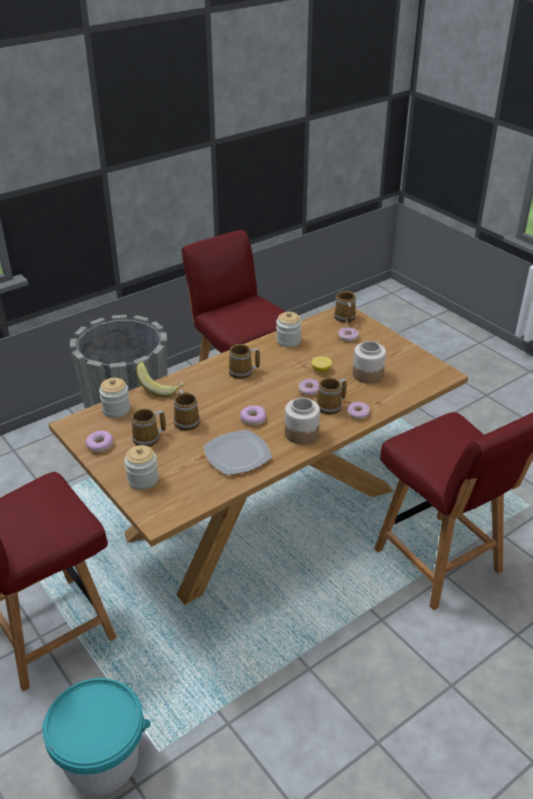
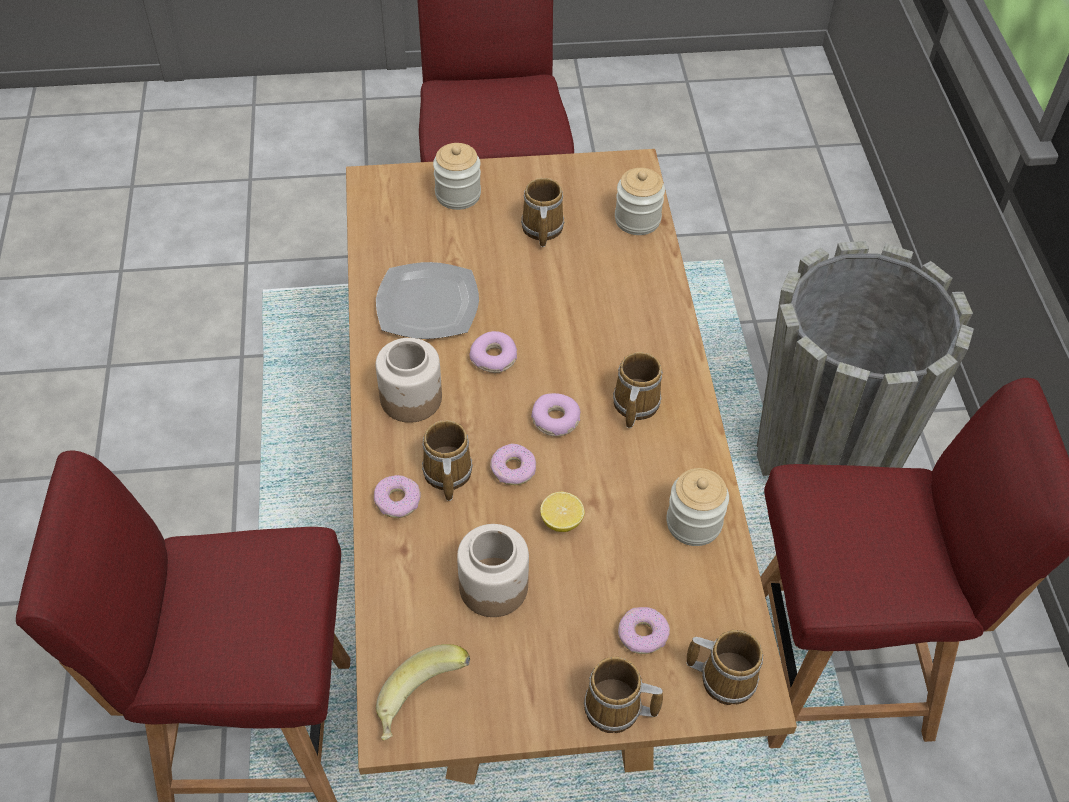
camera: 120 degrees right, 15 degrees up
(100, 445) = (564, 179): donut -> donut (555, 420)
(102, 760) = (295, 248): turquoise bucket -> none
(160, 388) = (658, 285): banana -> banana (422, 705)
(187, 421) = (549, 282): mug -> mug (616, 710)

